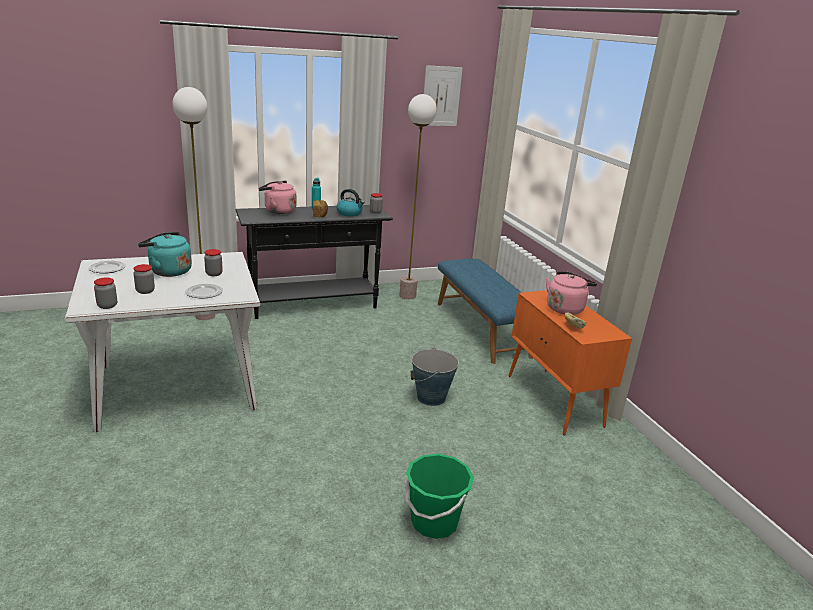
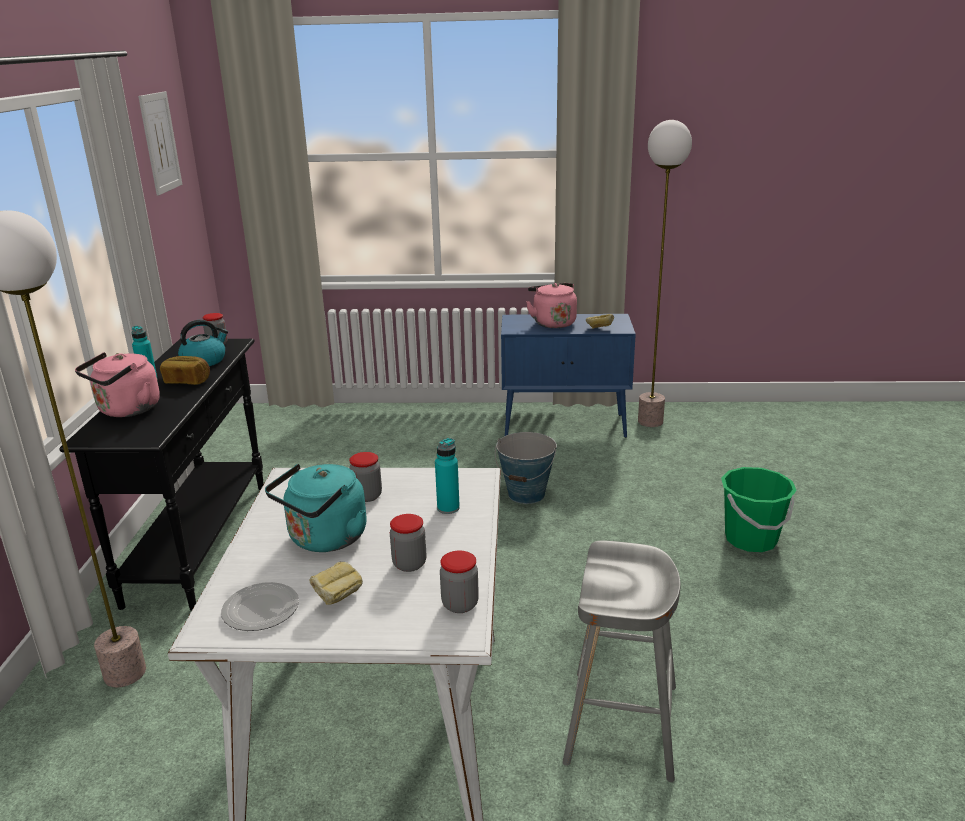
camera: 65 degrees left, 0 degrees up
(115, 281) = (337, 598): none -> bread
(187, 469) = (621, 723): none -> grey stool
(204, 293) = (448, 508): plate -> turquoise bottle
(407, 295) = (247, 456): floor lamp -> floor lamp (650, 422)
(482, 329) = (387, 426): blue bench -> none
(554, 401) = (565, 426): orange cabinet -> blue cabinet

